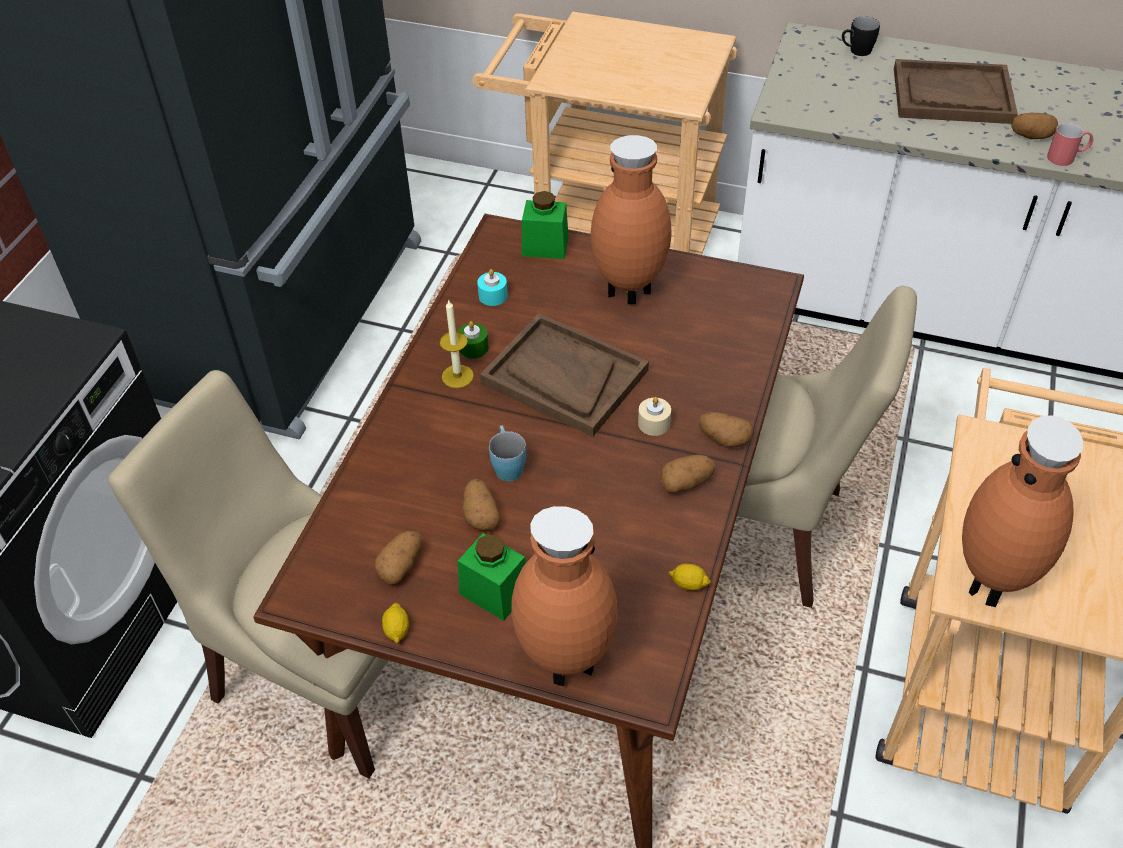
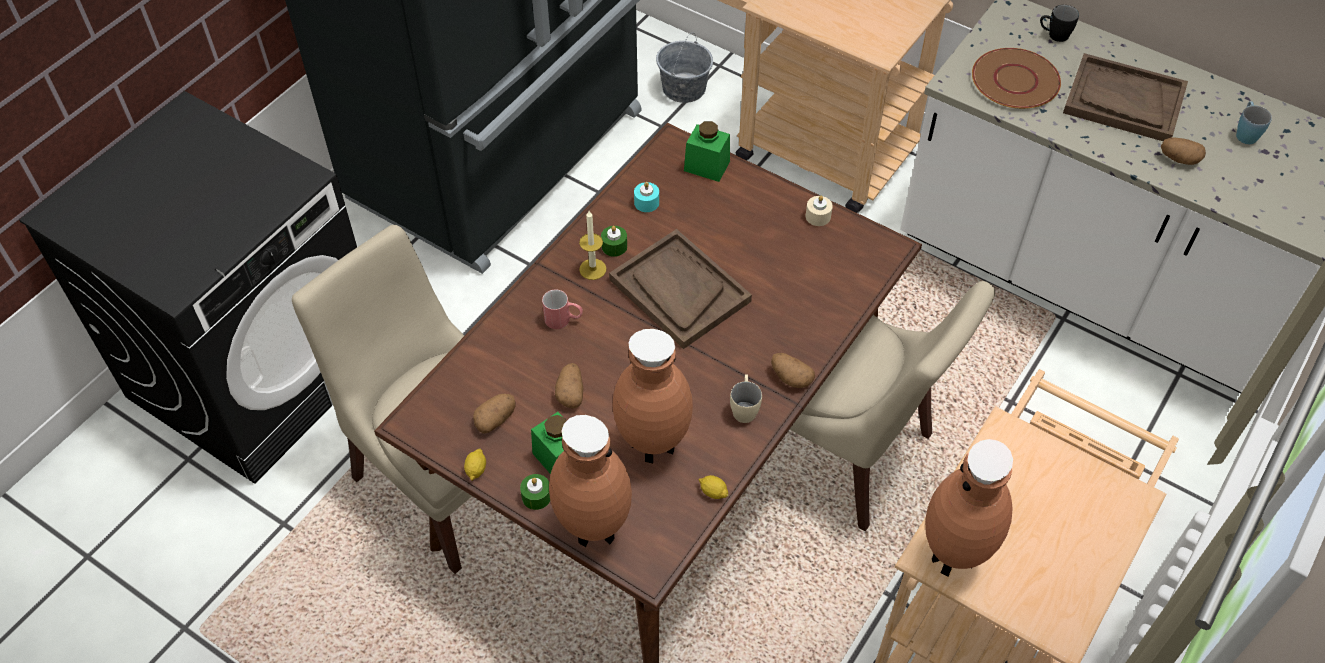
camera: 15 degrees right, 5 degrees up
(458, 212) = (684, 88): none -> grey bucket
(482, 642) = (536, 496): none -> green candle
(507, 465) = (606, 356): blue mug -> blue mug (1245, 133)
(628, 294) = (761, 227): brown vase -> brown vase (652, 449)
(654, 423) = (737, 350): beige candle -> beige candle (818, 216)
(686, 483) = (744, 408): potato -> beige mug
(838, 97) = (1015, 80): none -> brown plate
(1067, 157) = (1202, 188): red mug -> red mug (564, 320)

